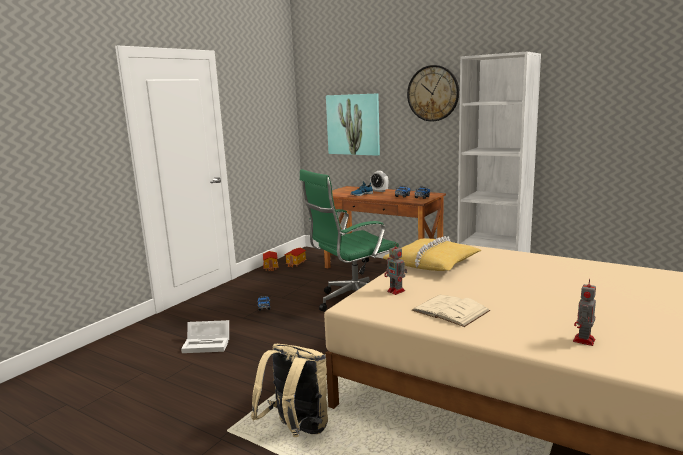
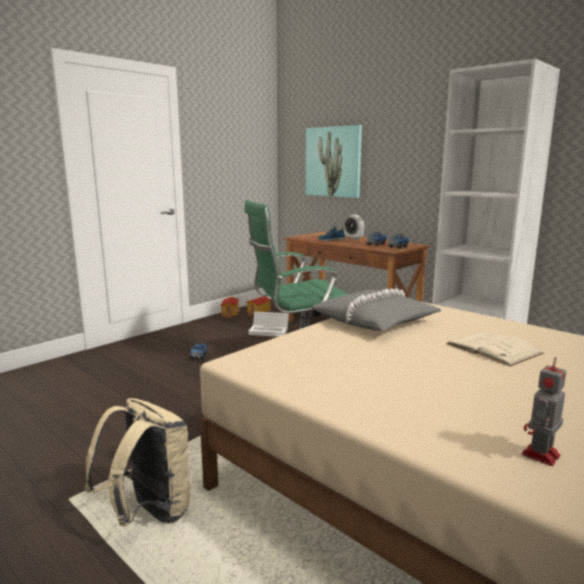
camera: 10 degrees right, 0 degrees up
(208, 344) = (116, 389): white storage box -> white storage box (270, 331)
(396, 291) = (306, 350): toy robot -> none
(432, 263) = (375, 321): yellow pillow -> grey pillow
(433, 93) = (423, 124): wall clock -> none
(450, 310) = (360, 383): beige book -> beige book (493, 348)

